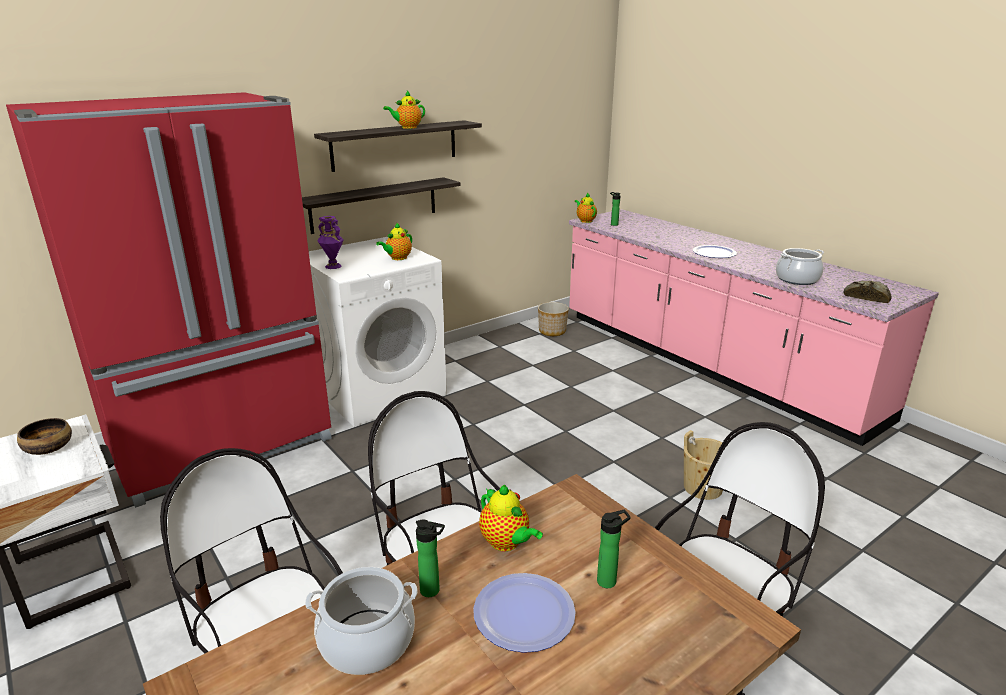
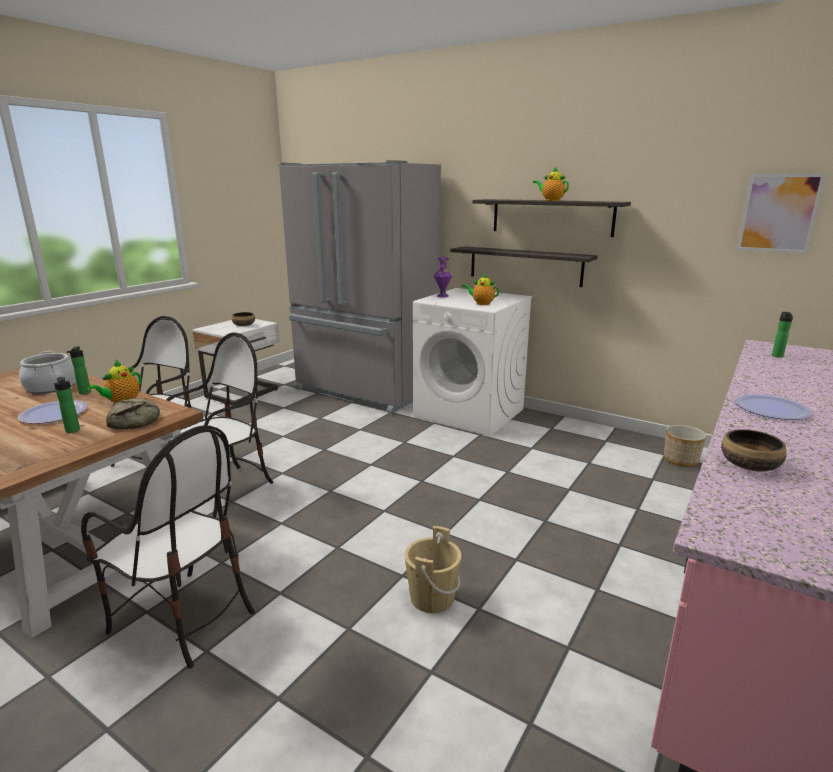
camera: 70 degrees right, 5 degrees down
(224, 445) = (365, 390): red fridge -> grey fridge
(558, 119) = (778, 213): none -> picture
(585, 220) = (760, 344): teapot -> none
(797, 279) = (750, 465): cooking pot -> bowl
(866, 297) = (755, 525): bread -> bread (136, 420)

